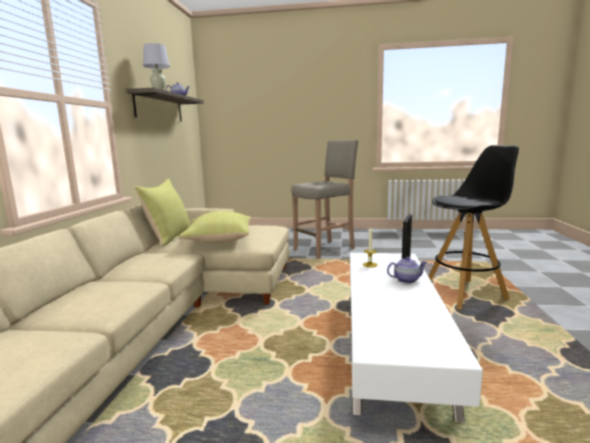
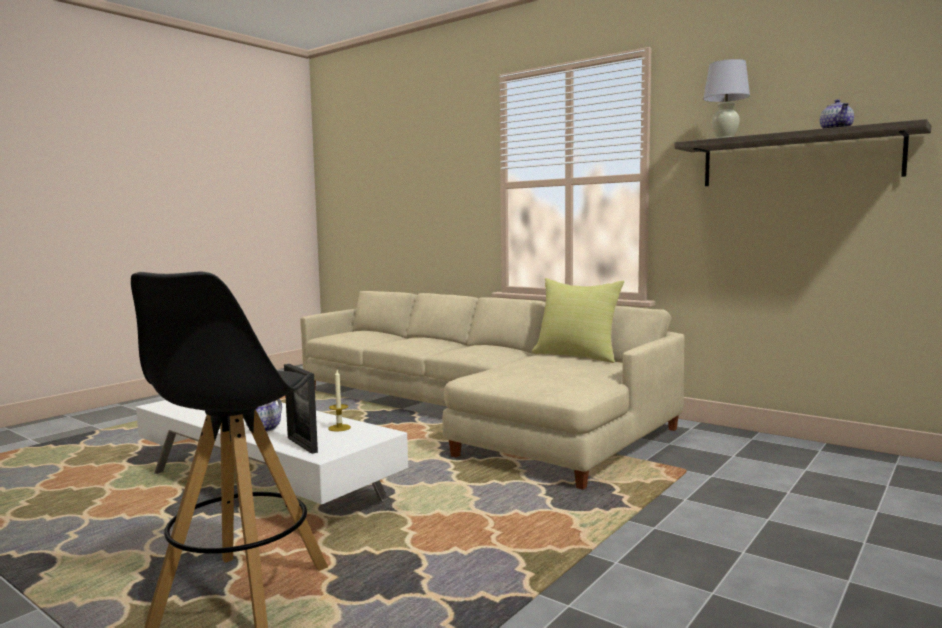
camera: 120 degrees right, 5 degrees down
(219, 240) = (520, 366): yellow pillow -> none
(325, 249) = (699, 563): beige stool -> none

